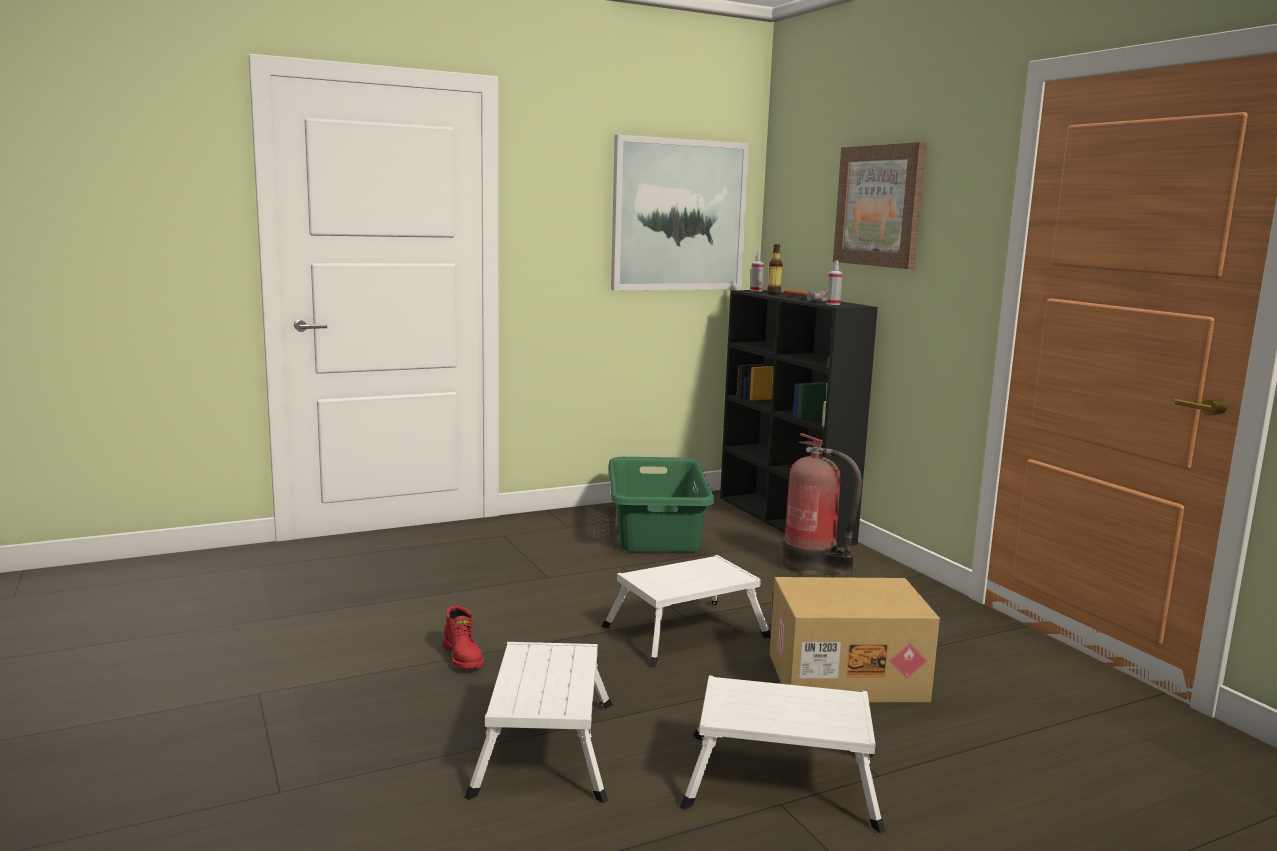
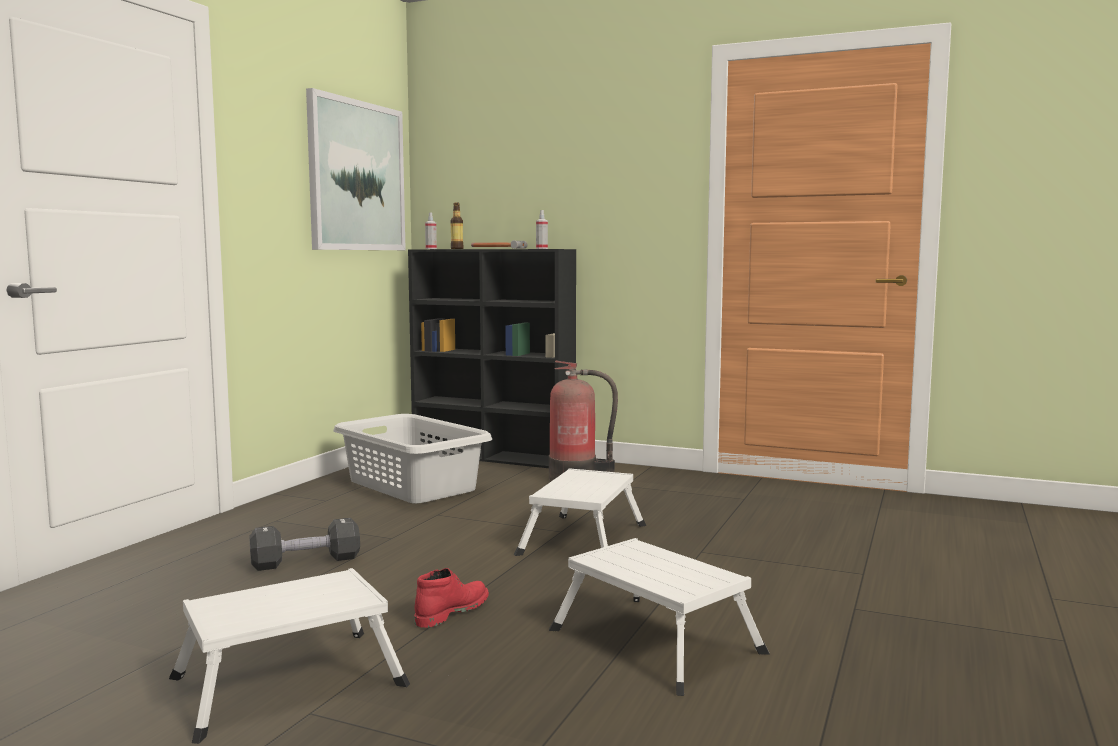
camera: 40 degrees left, 5 degrees down
(458, 578) = (306, 562): none -> black dumbbell
(464, 657) = (451, 612): red boot -> red boot turned 75 degrees counterclockwise
(657, 531) = (412, 485): green laundry basket -> grey laundry basket
(780, 779) = (826, 597): white step ladder -> white step ladder (287, 682)
(847, 676) = (735, 531): cardboard box -> none
(880, 206) = (565, 163): picture -> none

